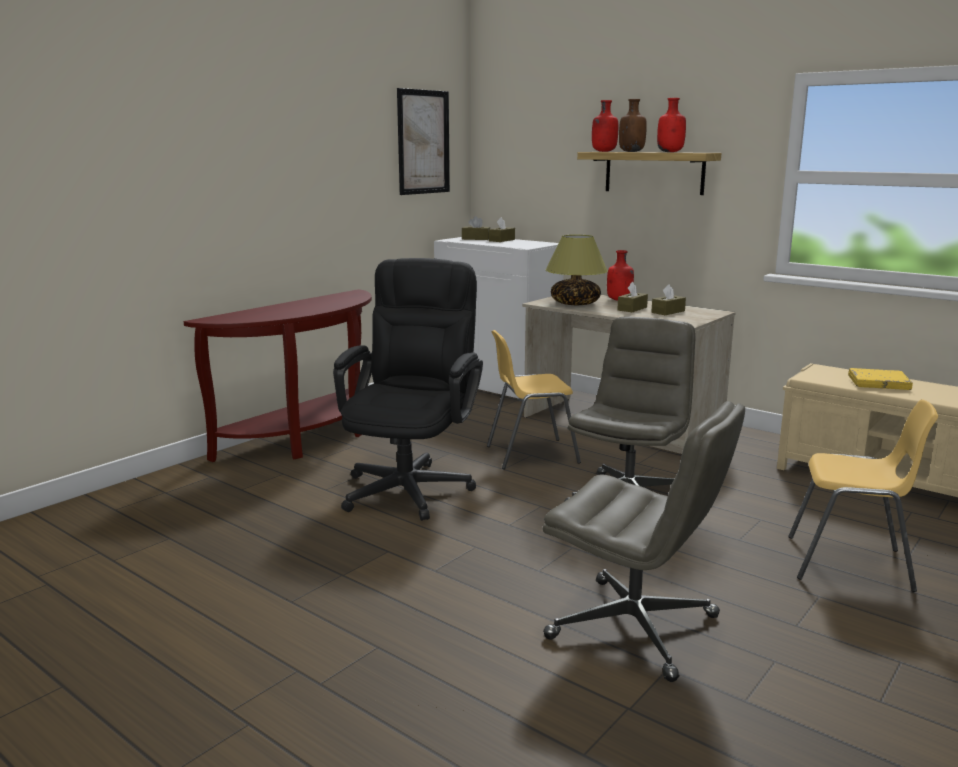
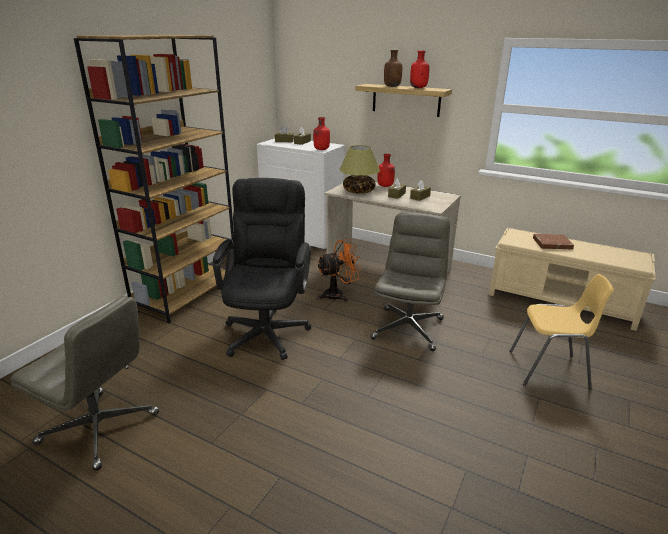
camera: 10 degrees left, 10 degrees up
(307, 439) = (187, 293): brown console table -> brown bookcase
(423, 142) = (246, 75): picture -> none
(530, 454) = (338, 295): yellow chair -> orange fan
(603, 151) = (372, 85): red bottle -> red bottle (321, 149)
(635, 628) = (439, 438): grey office chair -> grey office chair (100, 428)
(878, 383) = (552, 244): yellow book -> brown book

